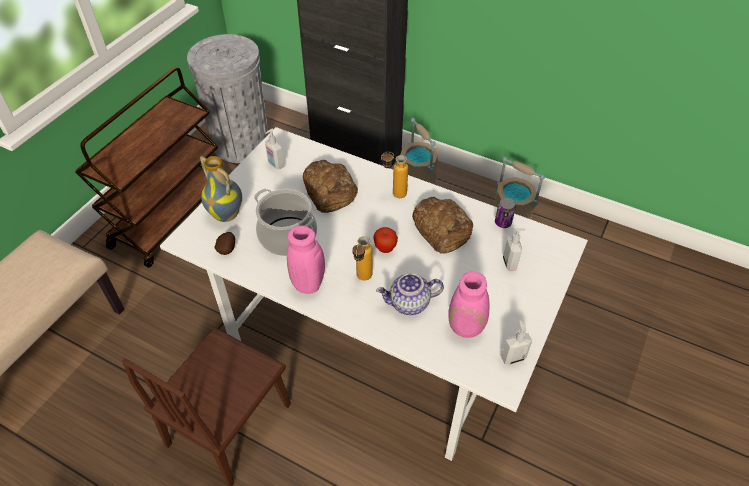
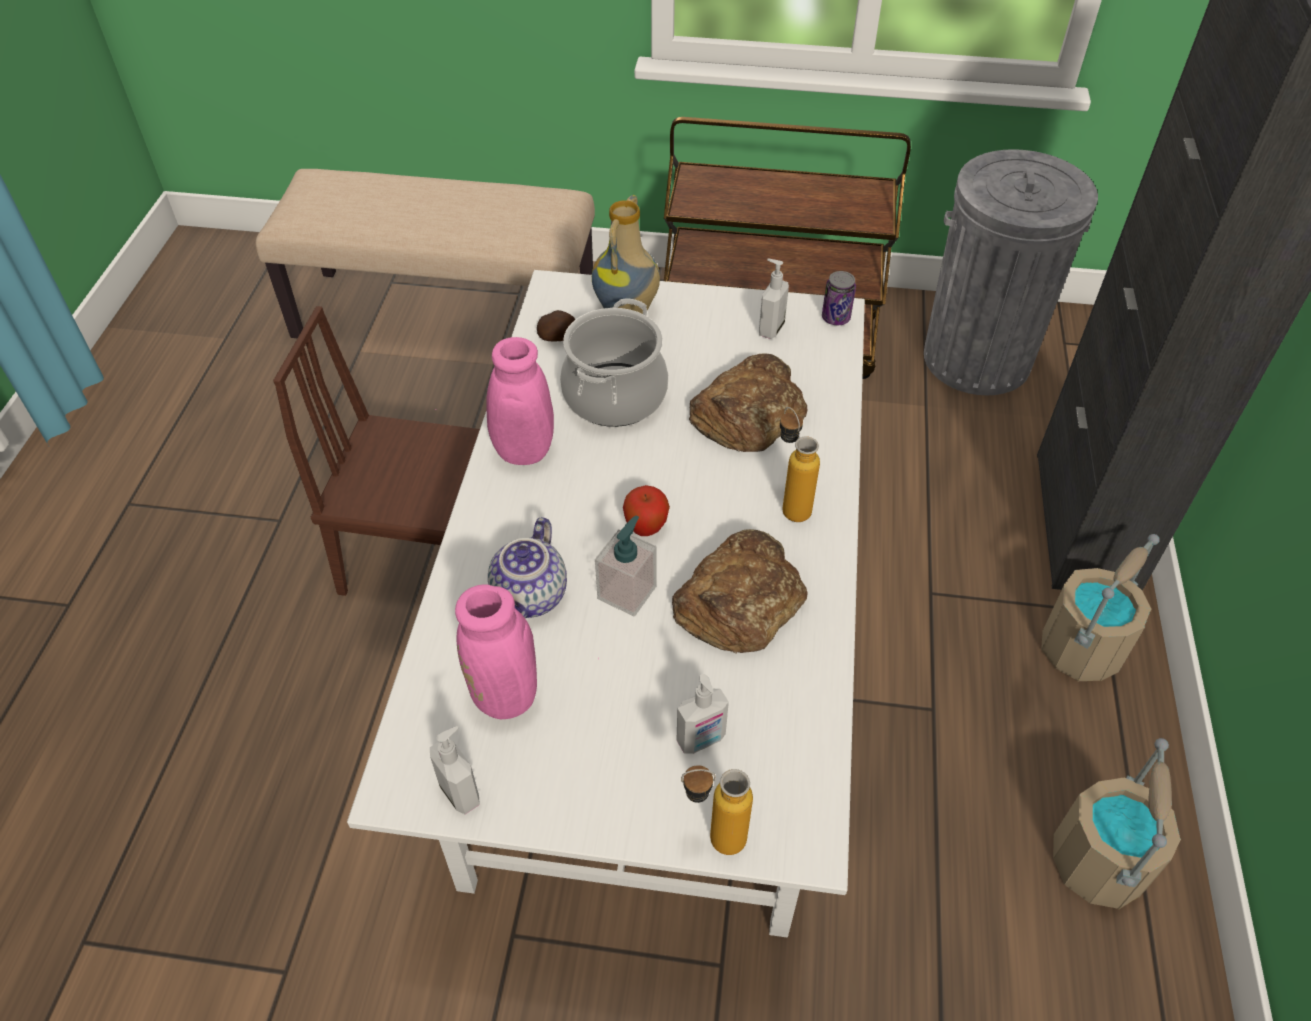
camera: 70 degrees right, 0 degrees up
(362, 280) = (560, 517): bottle -> bottle (712, 839)
(409, 304) = (531, 597): teapot -> teapot turned 135 degrees counterclockwise
(421, 266) = (627, 592): none -> soap dispenser
(503, 223) = (810, 704): can -> can (835, 318)

